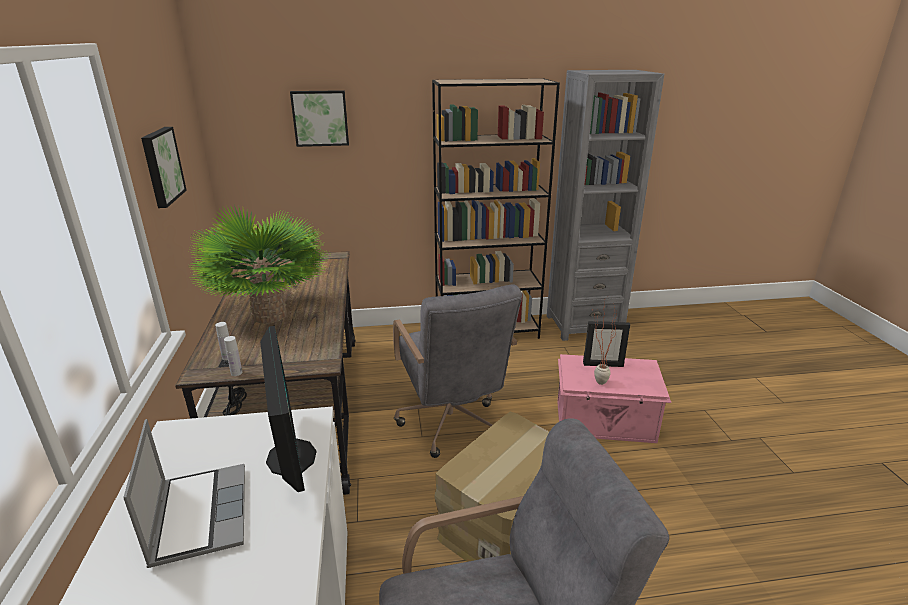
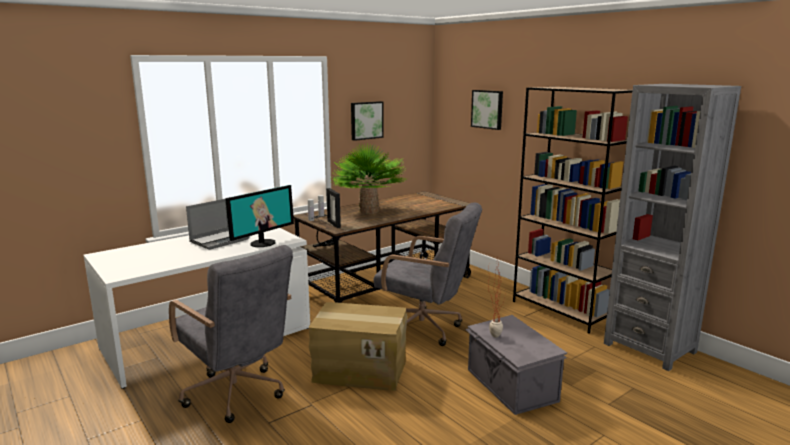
camera: 60 degrees right, 10 degrees down
(451, 428) = (426, 330): grey office chair -> grey office chair turned 105 degrees counterclockwise
(603, 364) = (522, 332): picture frame -> picture frame (334, 224)
(605, 422) = (510, 386): pink storage box -> grey storage box

